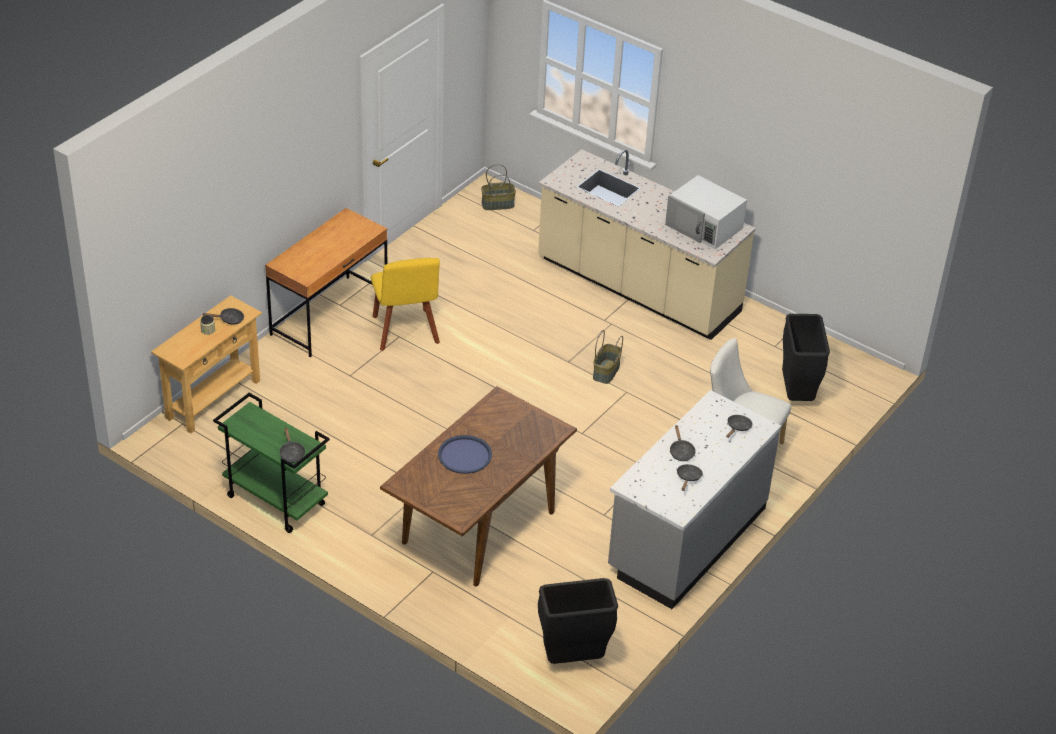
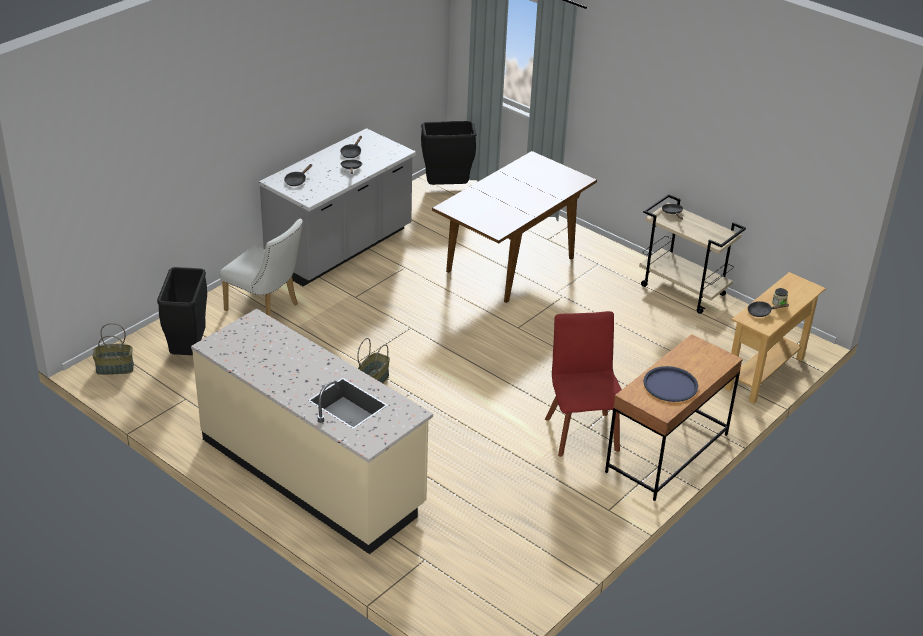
camera: 175 degrees left, 5 degrees down
(274, 500) = (684, 290): green cart -> beige cart
(406, 332) = (581, 431): yellow chair -> red chair
(465, 455) = (528, 194): blue tray -> blue tray (670, 385)
(498, 204) = (467, 604): basket -> basket (114, 368)
(704, 226) = (250, 349): white microwave -> none

